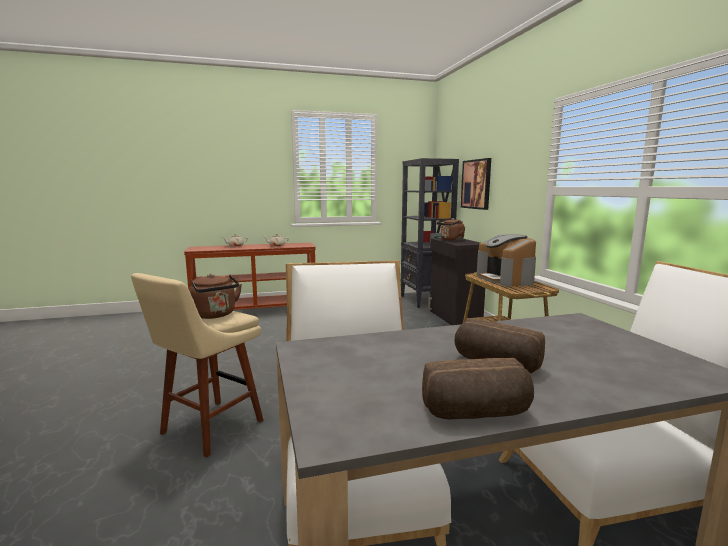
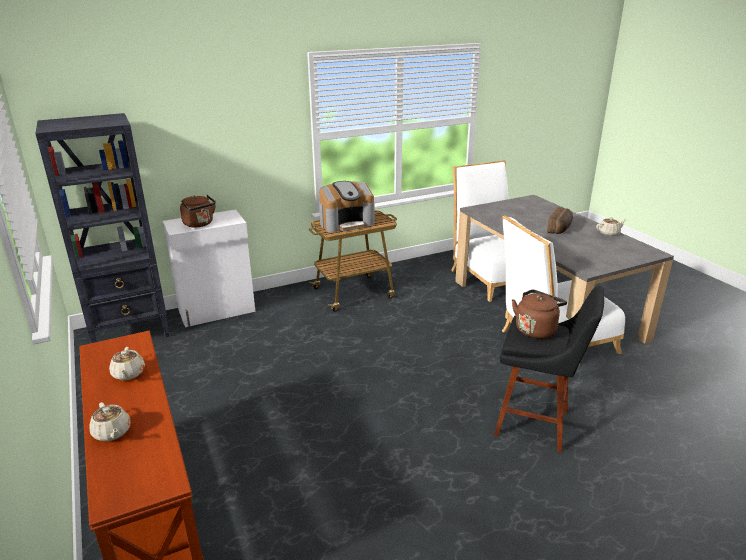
camera: 100 degrees left, 15 degrees up
(208, 429) = (536, 424): beige stool -> black stool
(454, 317) = (217, 311): black cabinet -> white cabinet
(476, 184) = (181, 144): picture -> none
(477, 413) = (609, 233): bread -> beige teapot

